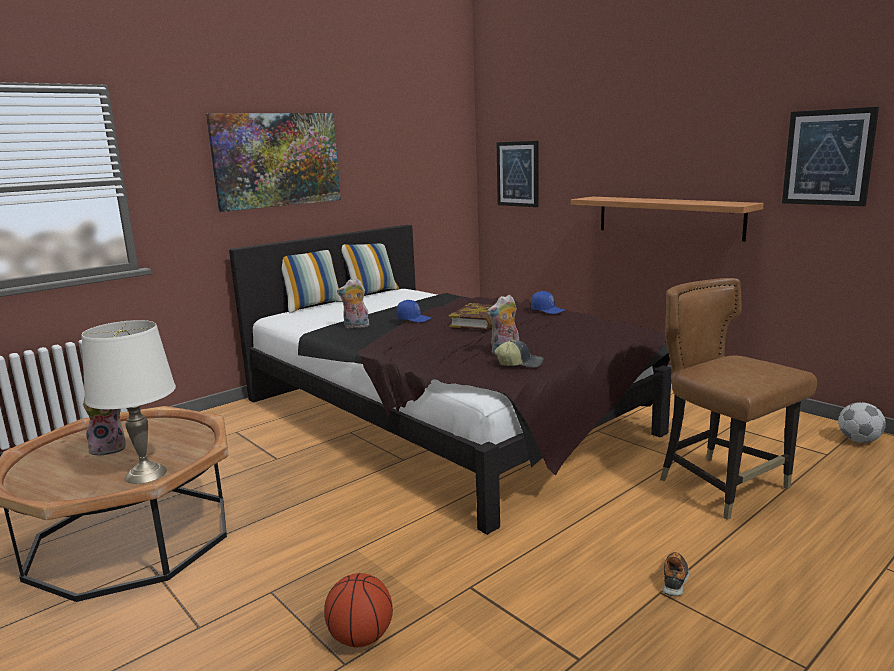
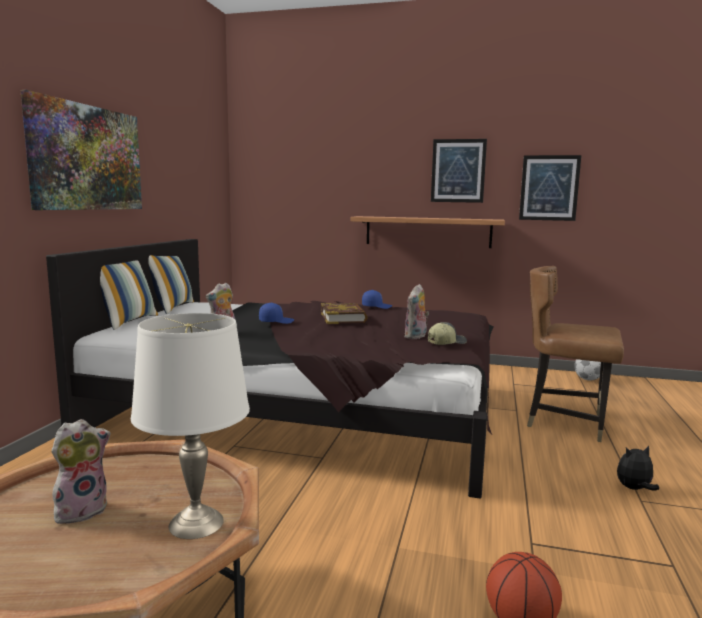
camera: 35 degrees left, 5 degrees down
(518, 174) = (279, 197): picture -> picture (458, 171)
(674, 579) = (634, 489): shoe -> plush toy

